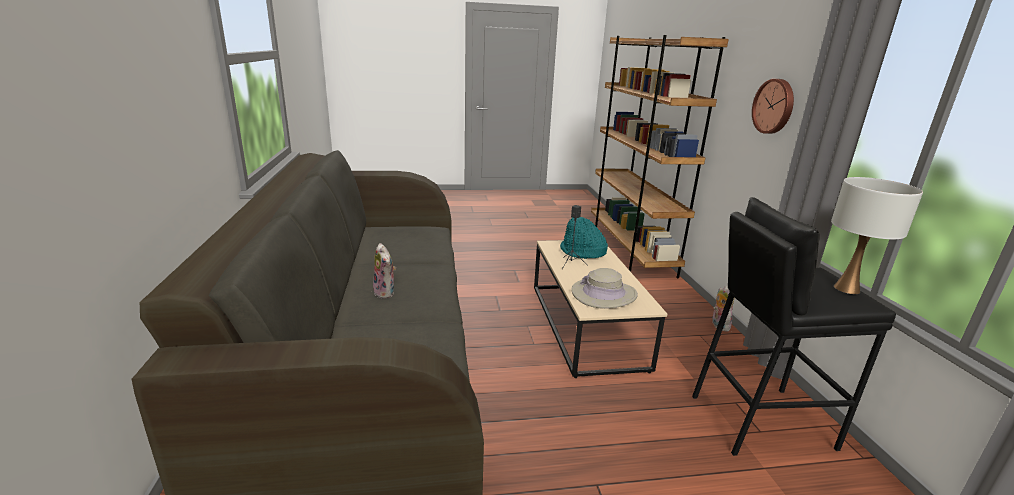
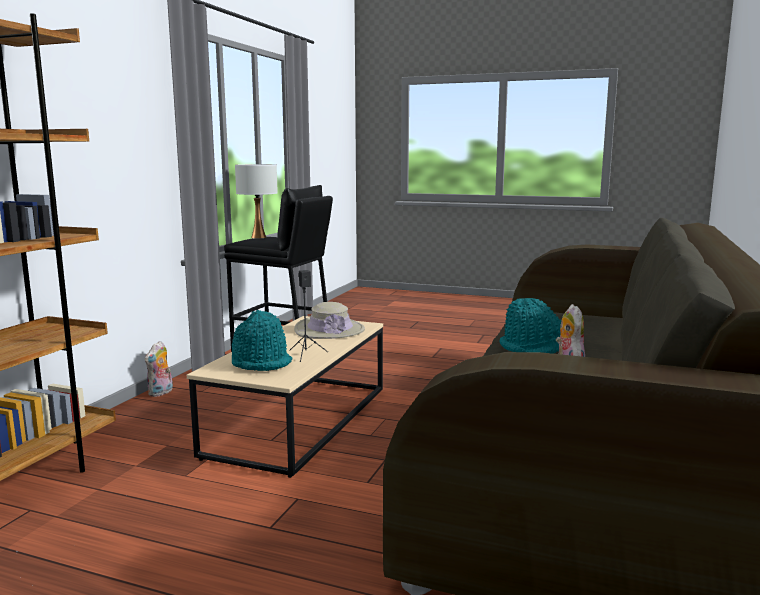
camera: 150 degrees left, 10 degrees down
(417, 303) = (533, 348): none -> turquoise hat
(774, 106) = (111, 129): wall clock -> none

